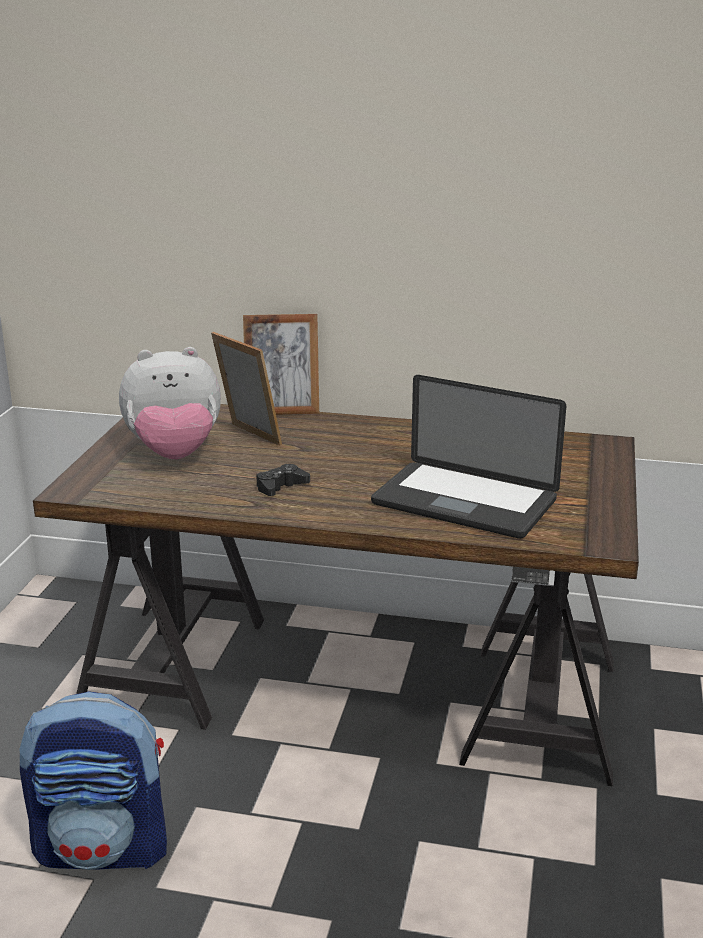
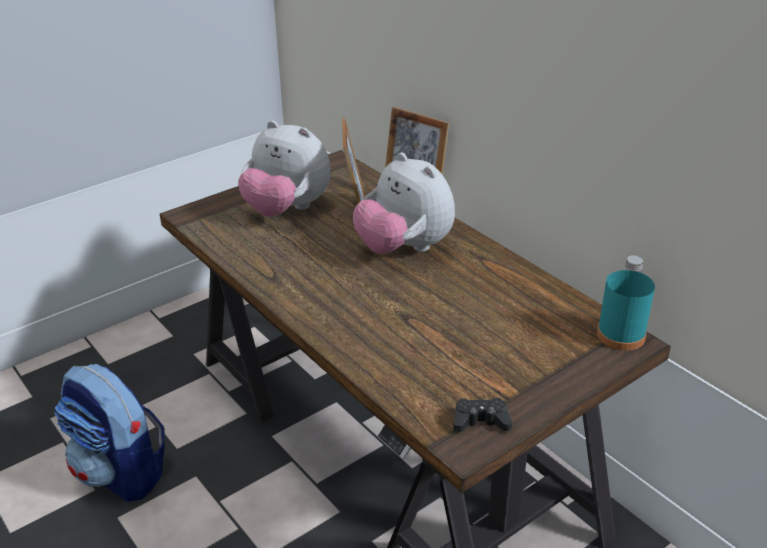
camera: 40 degrees right, 10 degrees up
(281, 486) = (311, 269): black game controller -> black game controller (480, 421)
(339, 446) = (404, 248): none -> plush toy
(464, 502) = (414, 345): laptop -> none
(594, 442) = (620, 335): none -> turquoise bottle

